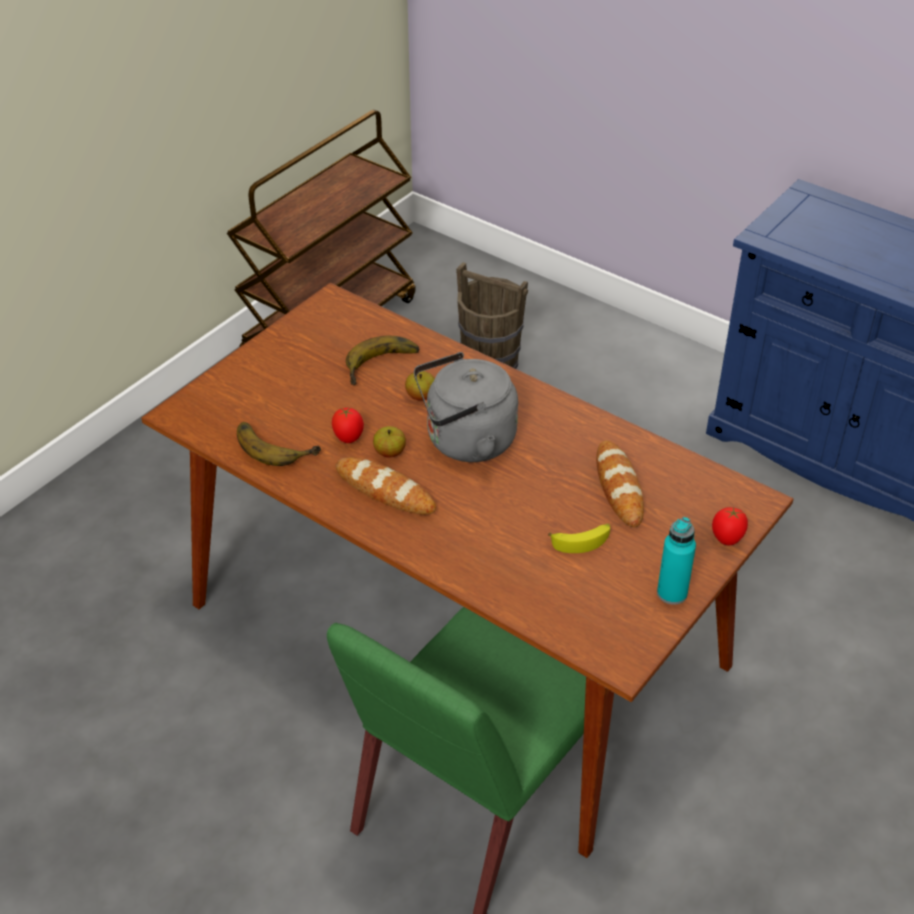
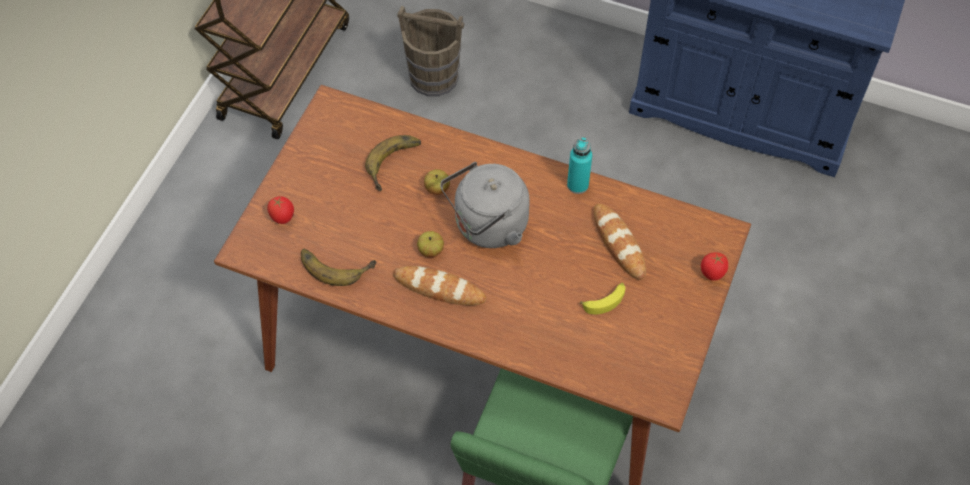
camera: 15 degrees left, 15 degrees up
(348, 438) = (393, 244): tomato -> tomato (283, 218)
(672, 593) = (684, 332): turquoise bottle -> turquoise bottle (577, 185)

